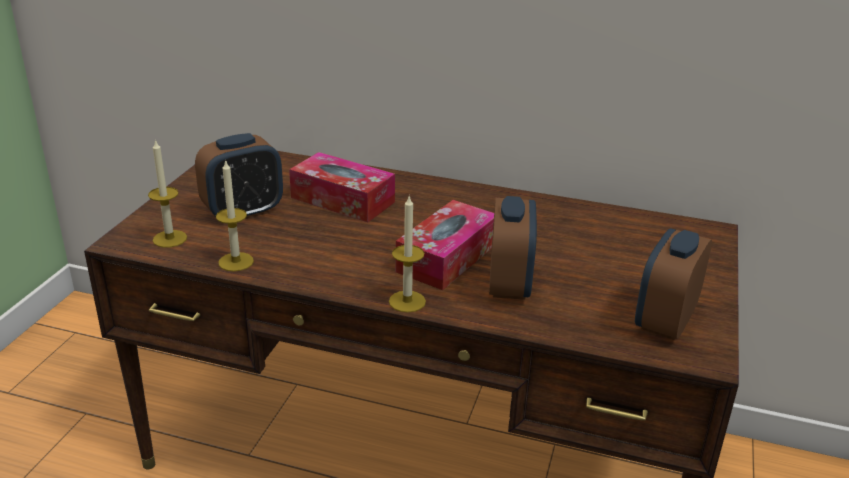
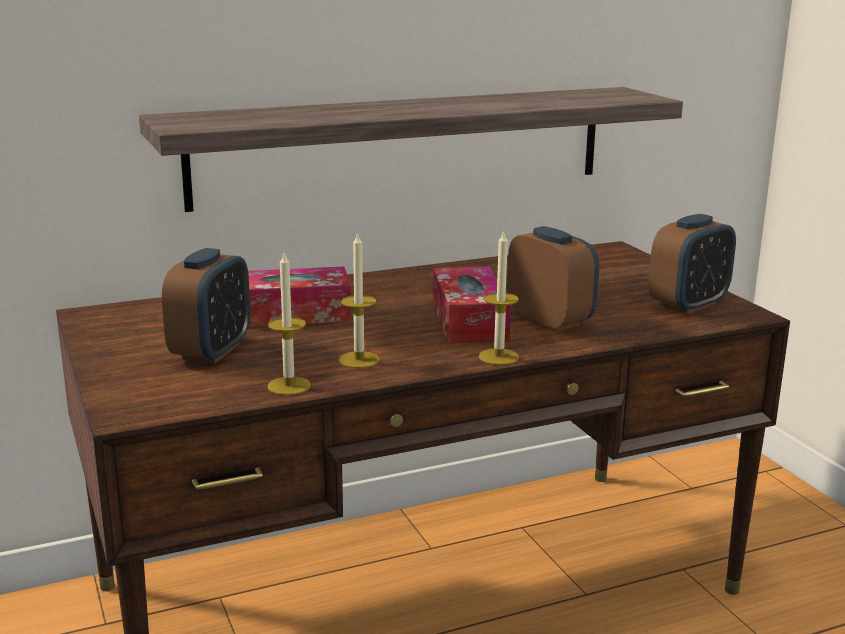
camera: 40 degrees left, 10 degrees down
(170, 239) = (177, 394): candle -> candle (359, 360)
(508, 78) = (403, 146): none -> shelf
(665, 321) = (688, 305): alarm clock -> alarm clock turned 120 degrees counterclockwise

